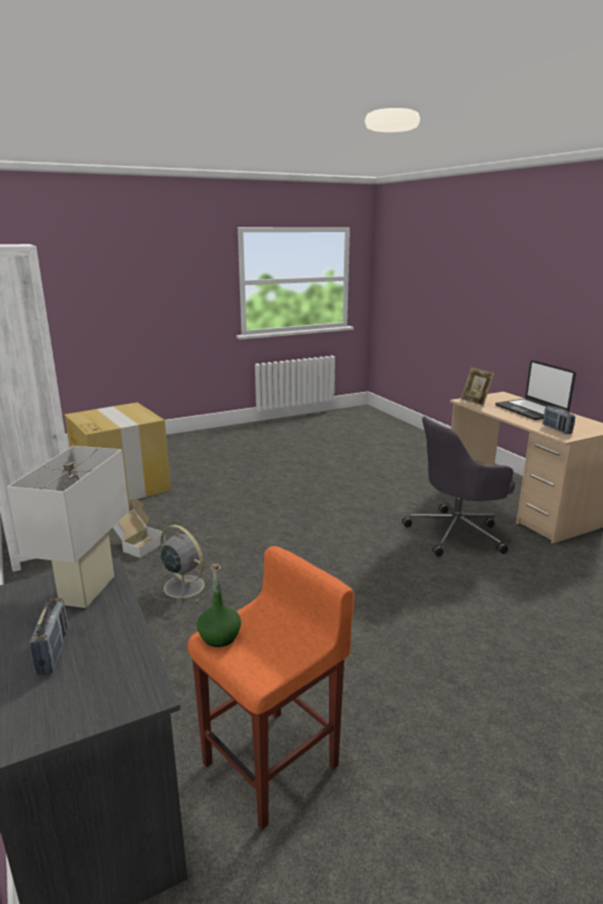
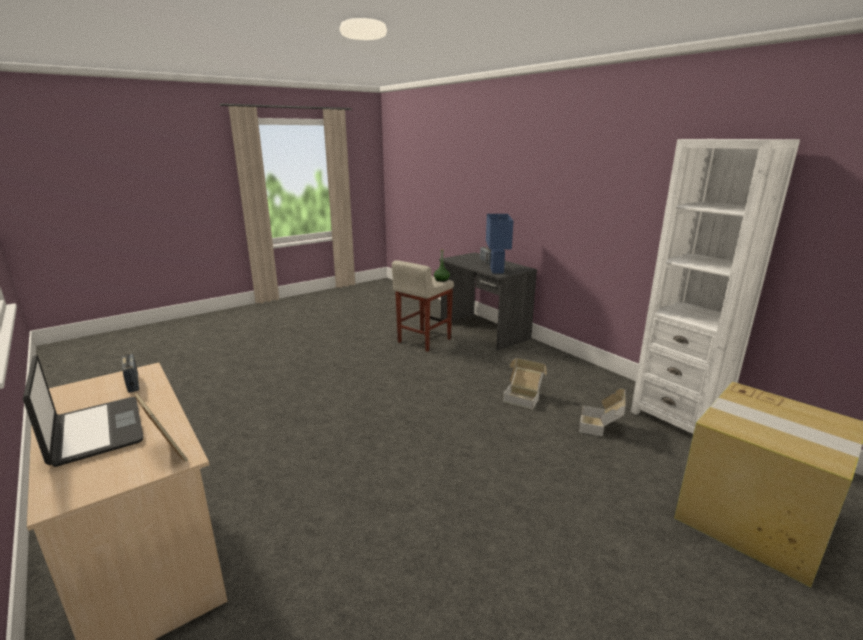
camera: 170 degrees right, 0 degrees up
(87, 590) = (496, 270): white table lamp -> blue table lamp
(182, 586) = (523, 397): grey fan -> cardboard box
(272, 763) = (423, 340): orange stool -> beige stool
(457, 533) = (276, 476): grey office chair -> none

